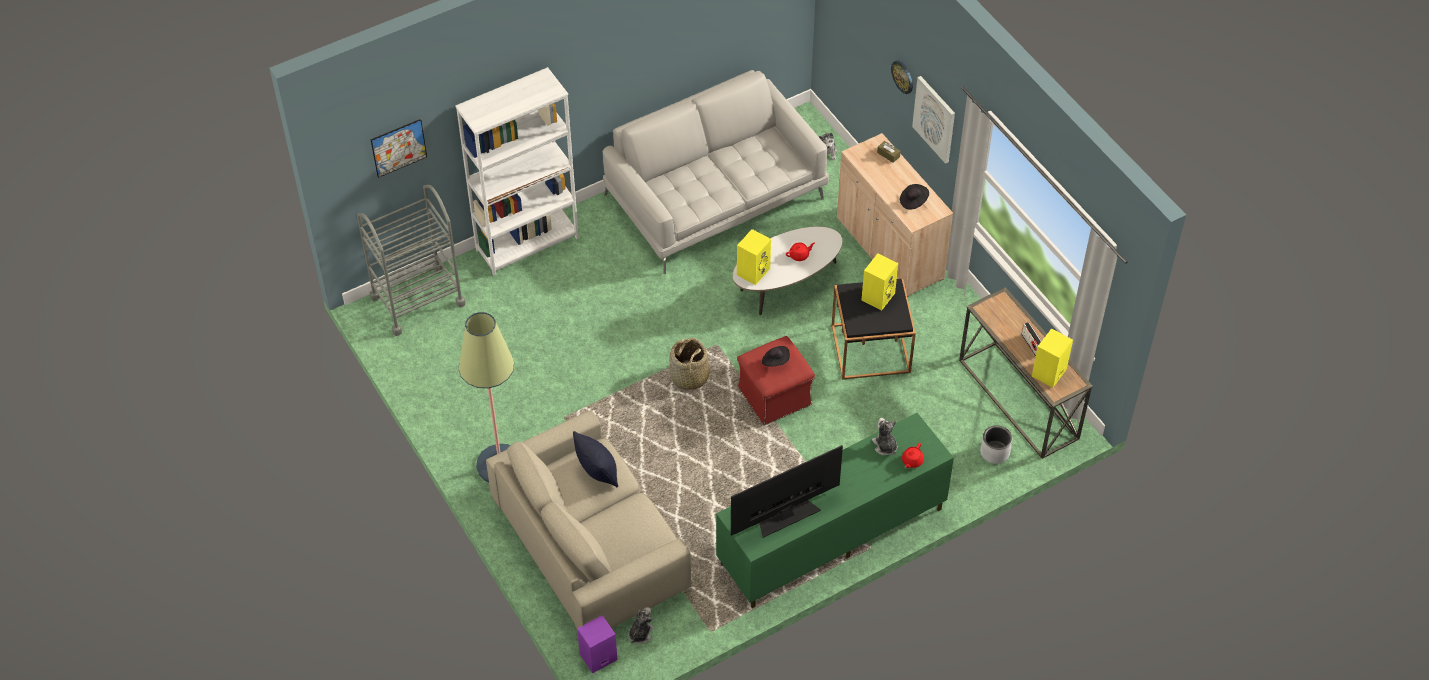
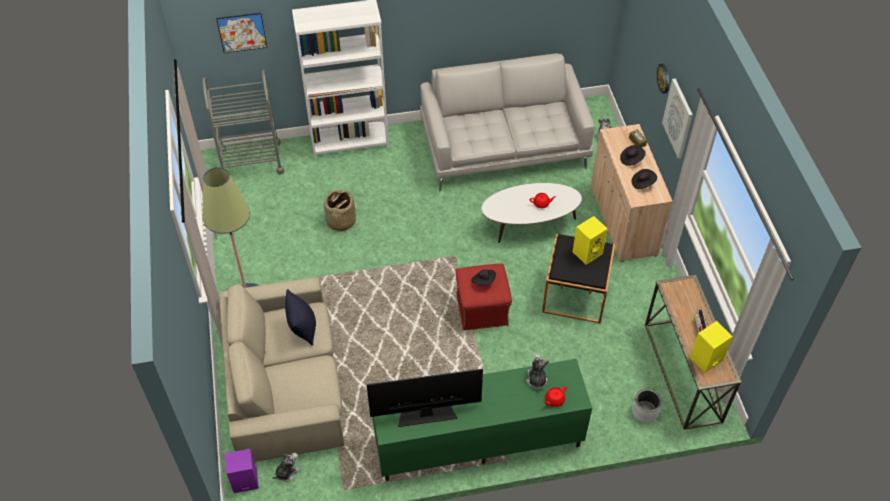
camera: 20 degrees right, 0 degrees up
(689, 377) = (422, 275): basket -> basket (340, 221)
(753, 271) = (499, 205): yellow speaker -> none
(890, 177) = (631, 159): none -> black hat

